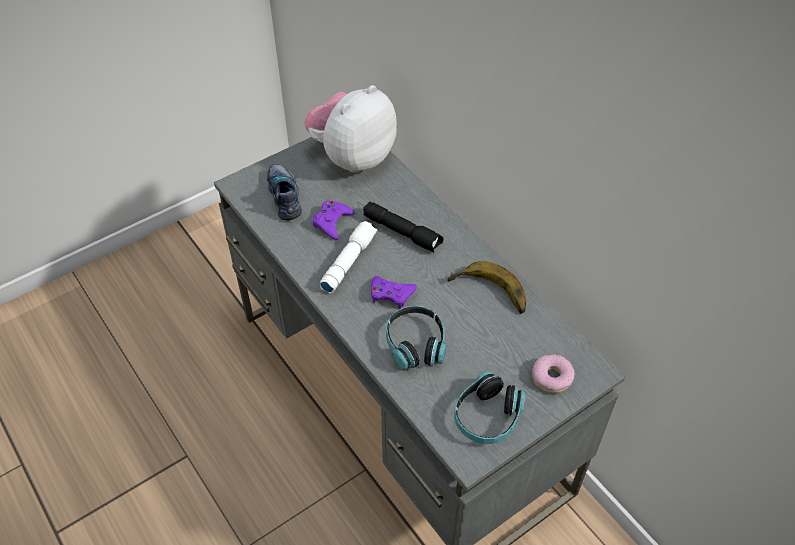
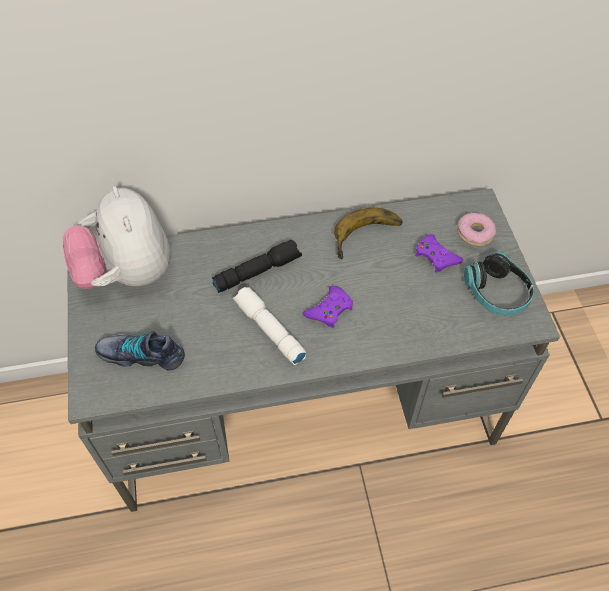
camera: 65 degrees left, 5 degrees up
(332, 222) = (207, 324): purple game controller -> purple game controller (436, 256)
(415, 344) = (397, 313): headphones -> none

